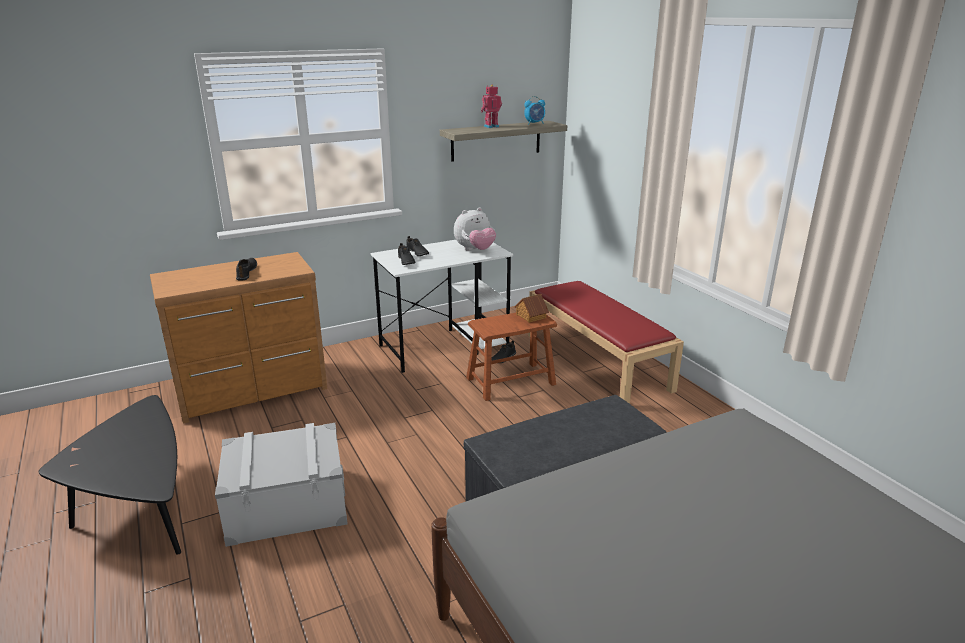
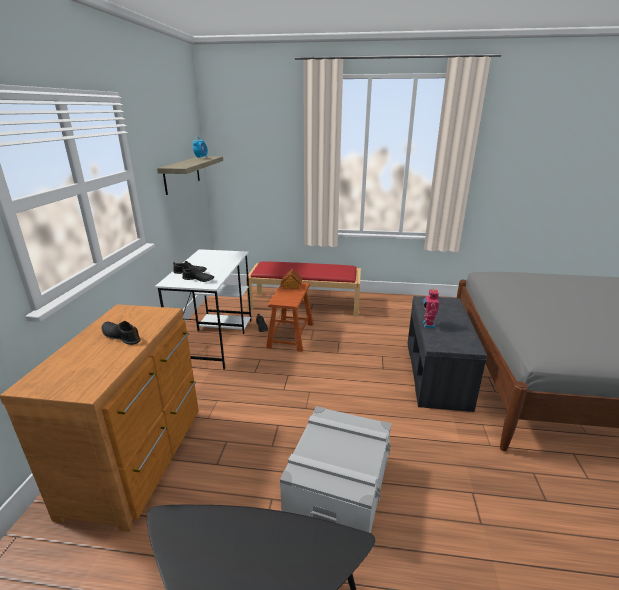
camera: 55 degrees left, 0 degrees up
(475, 250) = (221, 257): plush toy -> none
(491, 126) = (184, 162): toy robot -> toy robot (427, 325)

